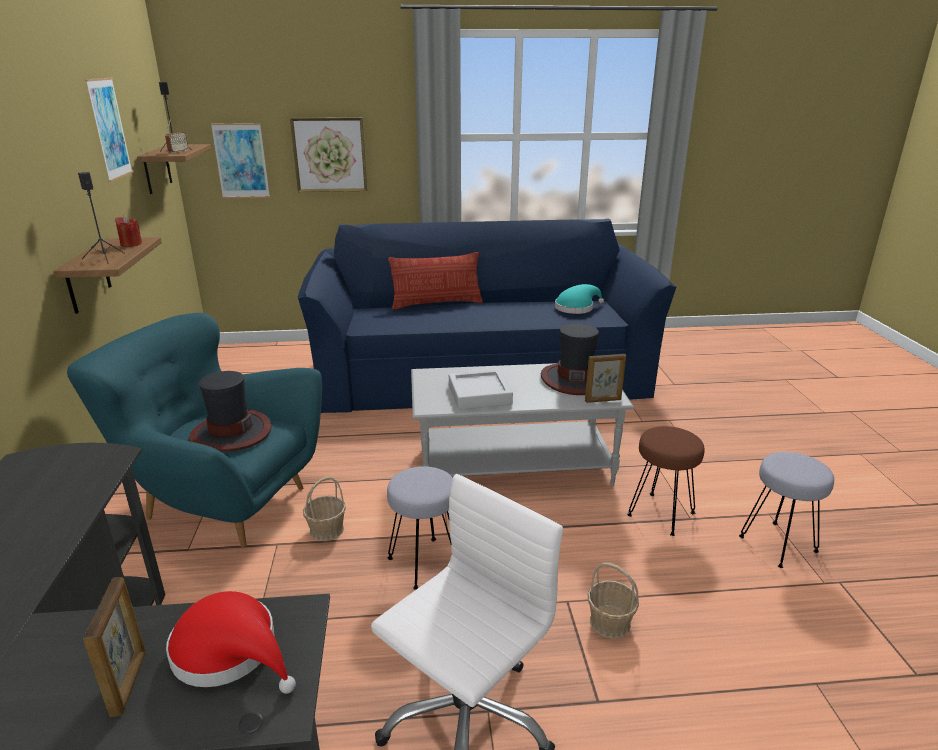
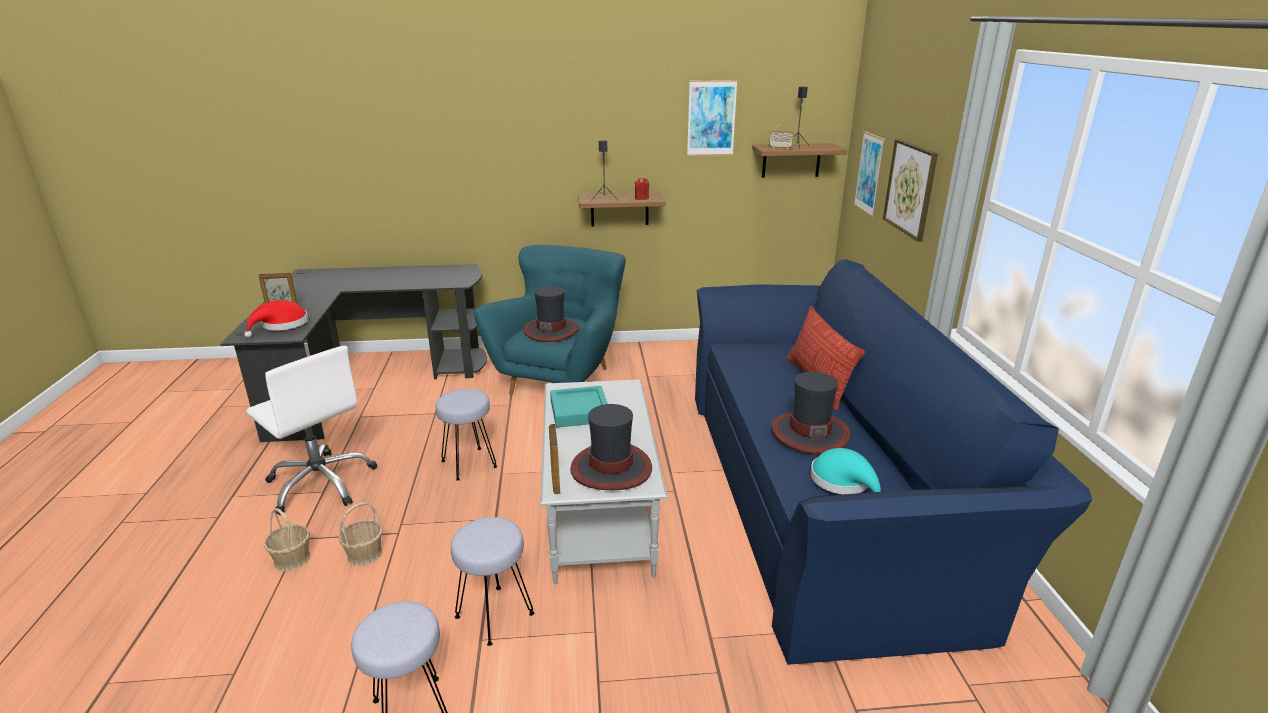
camera: 90 degrees right, 0 degrees up
(326, 530) = (520, 421): basket -> basket (292, 559)
(479, 394) = (579, 411): grey tray -> turquoise tray
(520, 309) = (809, 433): none -> hat
(660, 513) = (495, 614): brown stool -> grey stool

